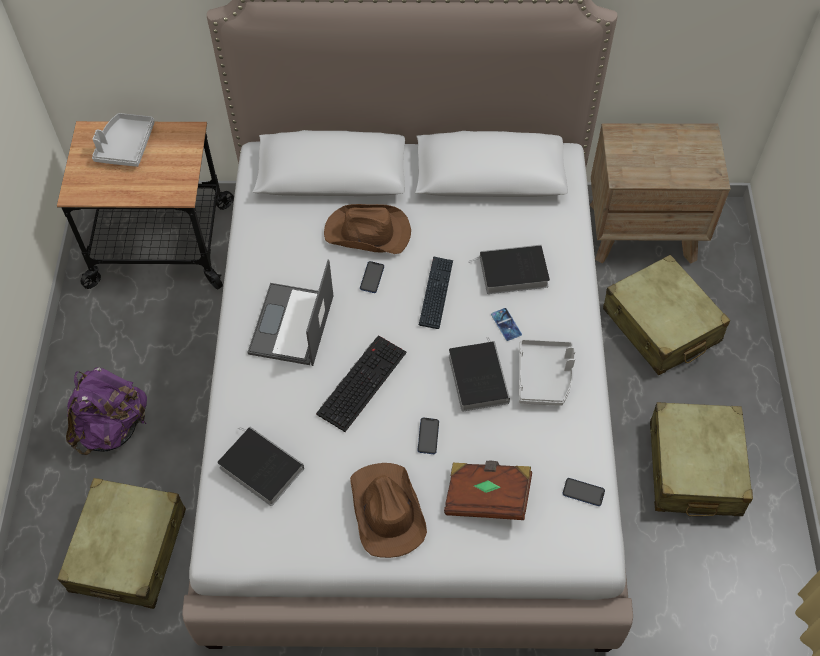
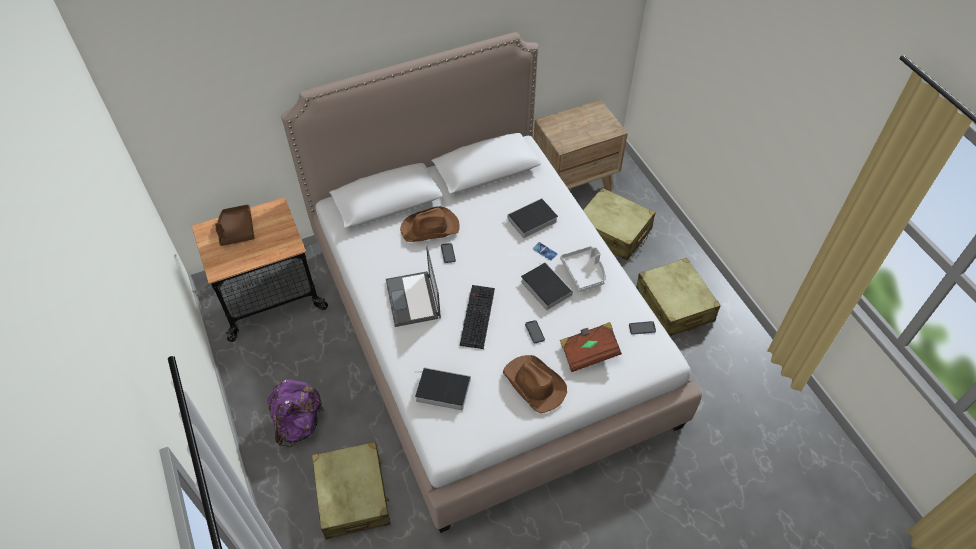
camera: 25 degrees left, 5 degrees down
(125, 146) = (236, 229): grey tray -> brown tray
(436, 293) = (492, 248): keyboard -> none

